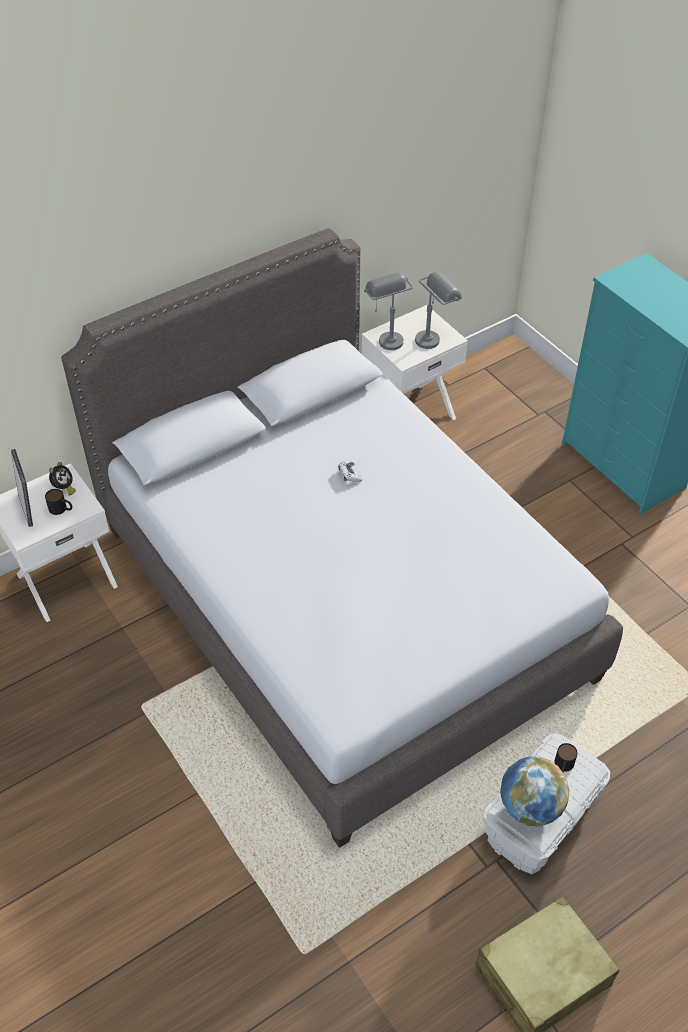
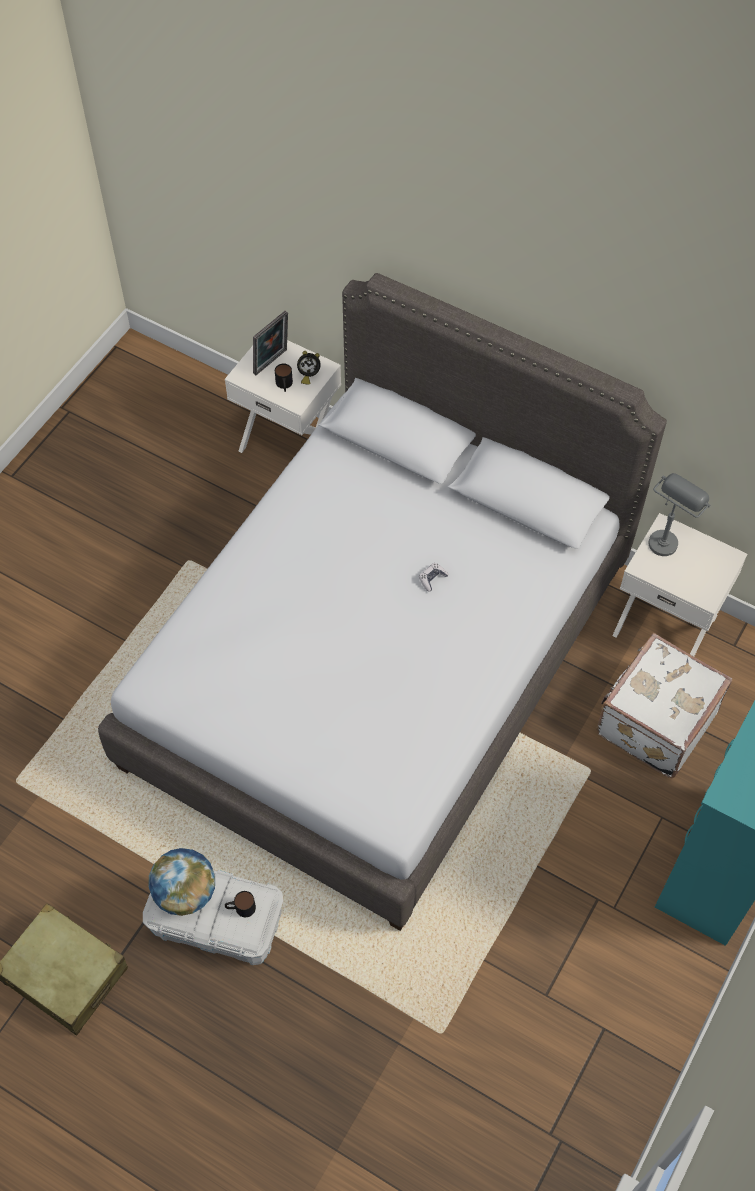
camera: 65 degrees right, 10 degrees up
(434, 337) = (697, 580): grey table lamp -> none
(488, 452) = (654, 721): none -> white suitcase

